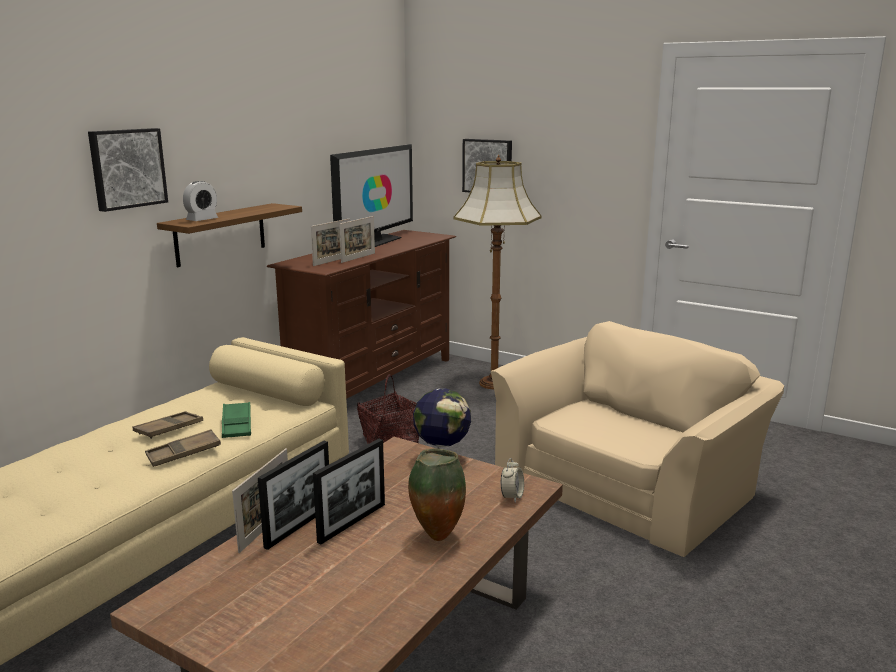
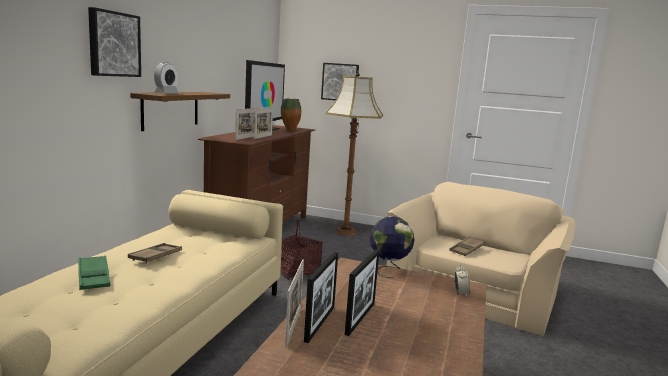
camera: 15 degrees left, 5 degrees down
(184, 453) = (182, 273): brown tray -> brown tray (467, 249)
(237, 424) = (212, 252): green tray -> green tray (93, 277)
(436, 535) = (432, 323): vase -> vase (289, 131)

